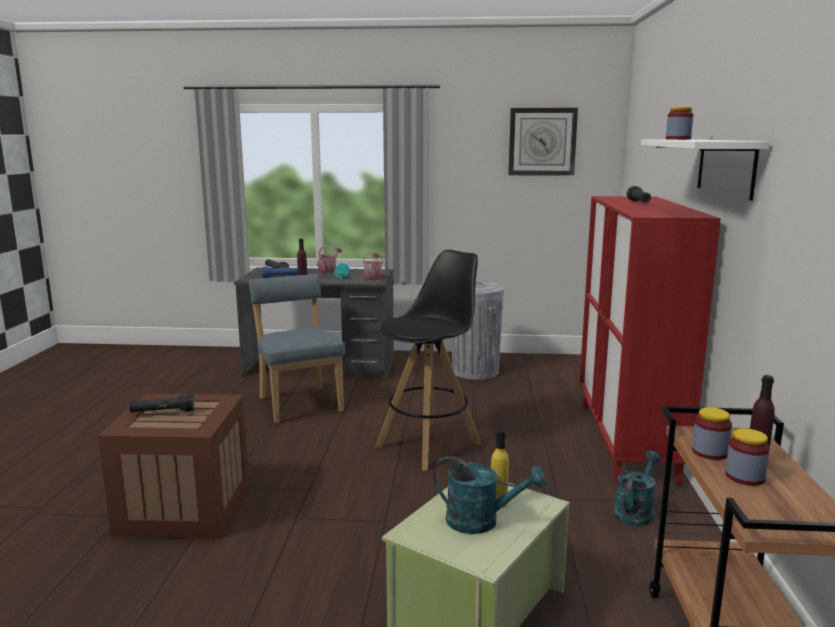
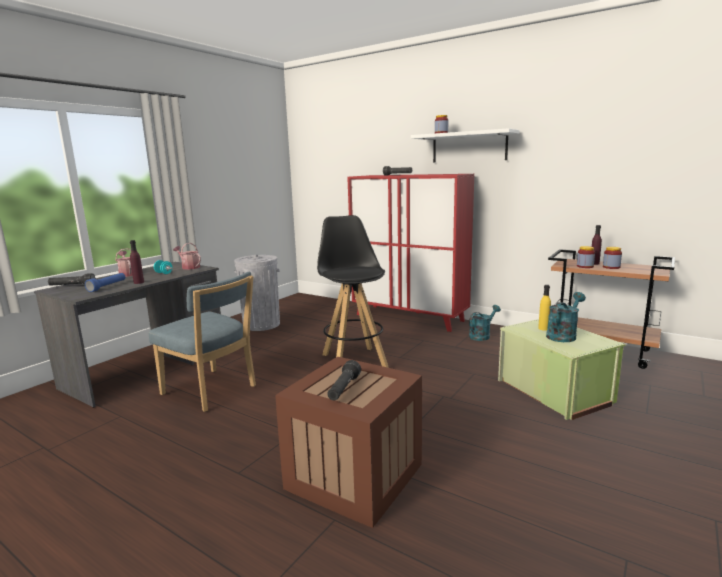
camera: 60 degrees left, 0 degrees up
(299, 403) = (212, 391): blue chair -> blue chair turned 150 degrees counterclockwise
(542, 141) = (248, 147): wall clock -> none
(635, 512) = (481, 335): turquoise watering can -> turquoise watering can turned 75 degrees clockwise

